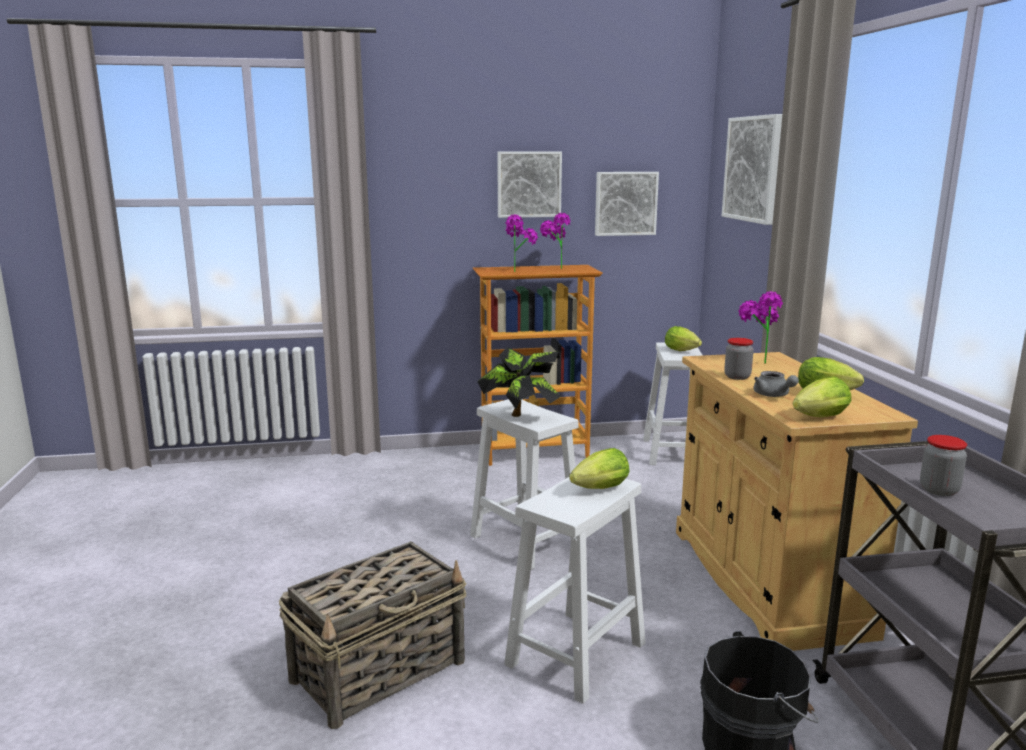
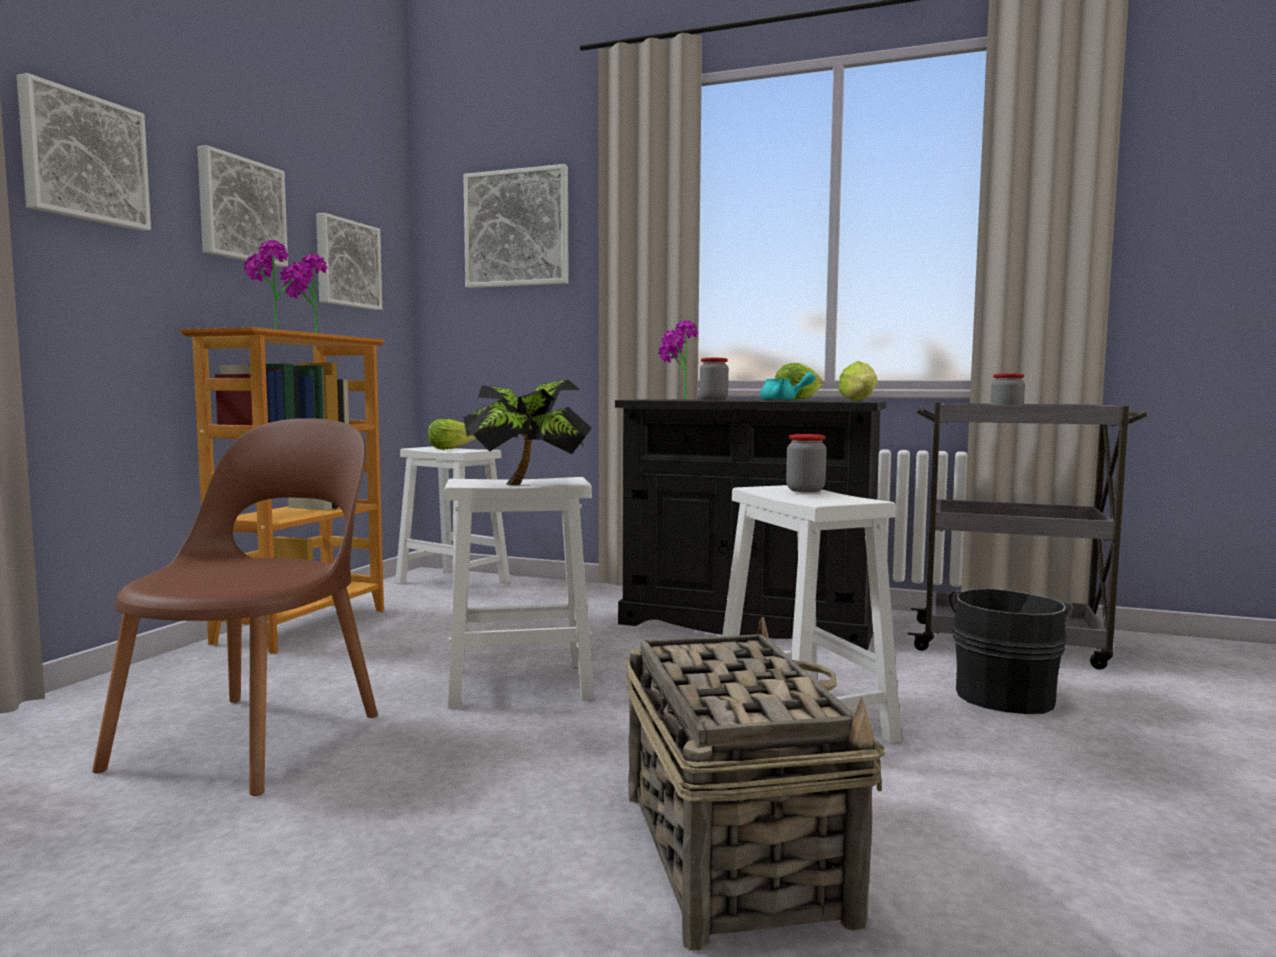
camera: 60 degrees left, 10 degrees down
(395, 508) = (255, 736): none -> brown chair
(423, 179) = (83, 158): none -> picture
(597, 490) = (805, 490): lettuce -> jar
(765, 580) = (749, 621): beige cabinet -> black cabinet
(773, 395) = (783, 400): grey teapot -> turquoise teapot

